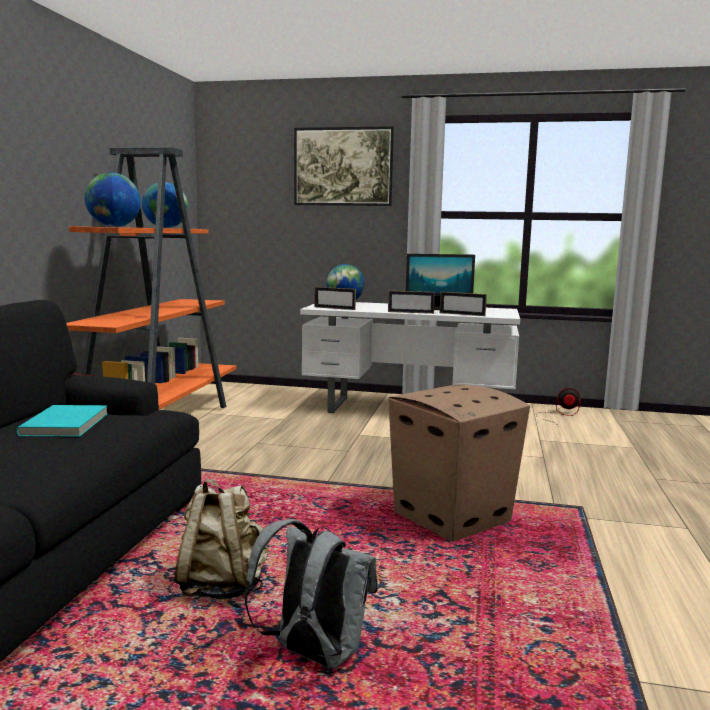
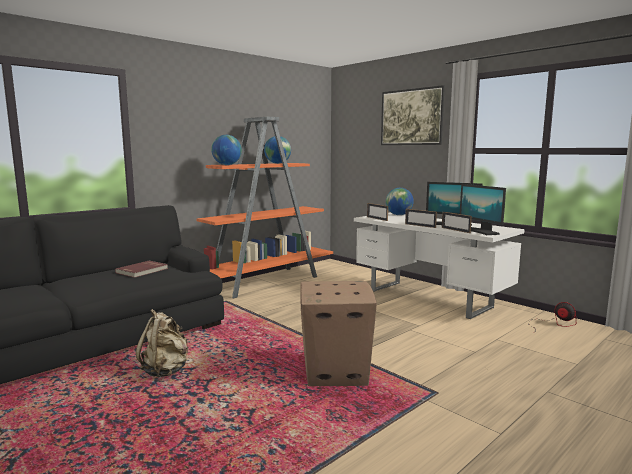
camera: 35 degrees right, 0 degrees up
(67, 424) = (142, 271): turquoise book -> red book
(313, 654) = (150, 415): grey backpack -> none
(489, 314) = (480, 231): none -> monitor

